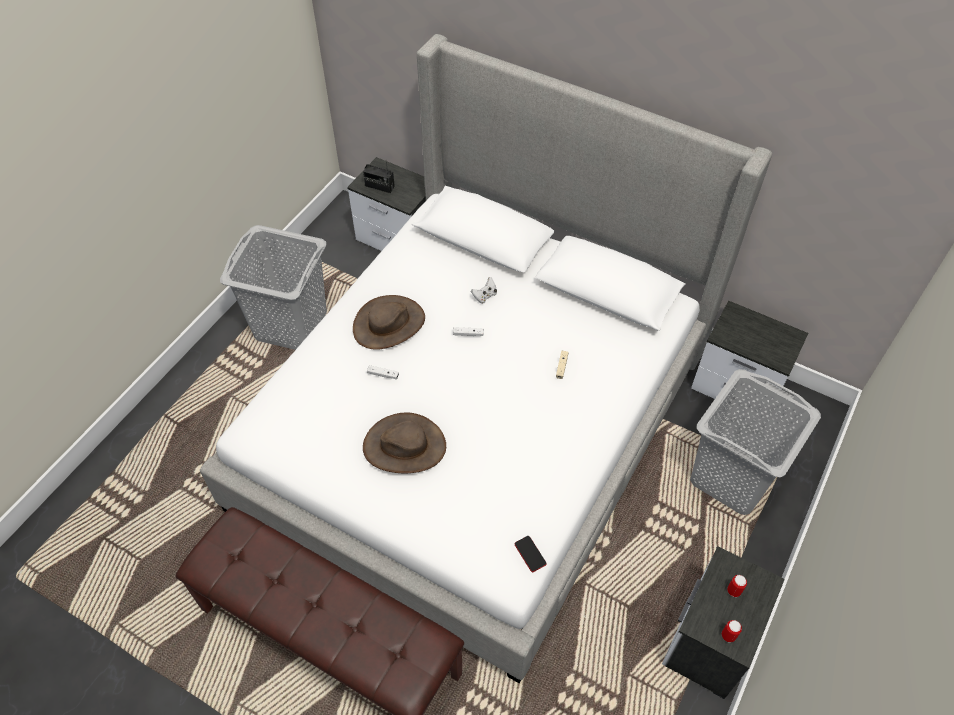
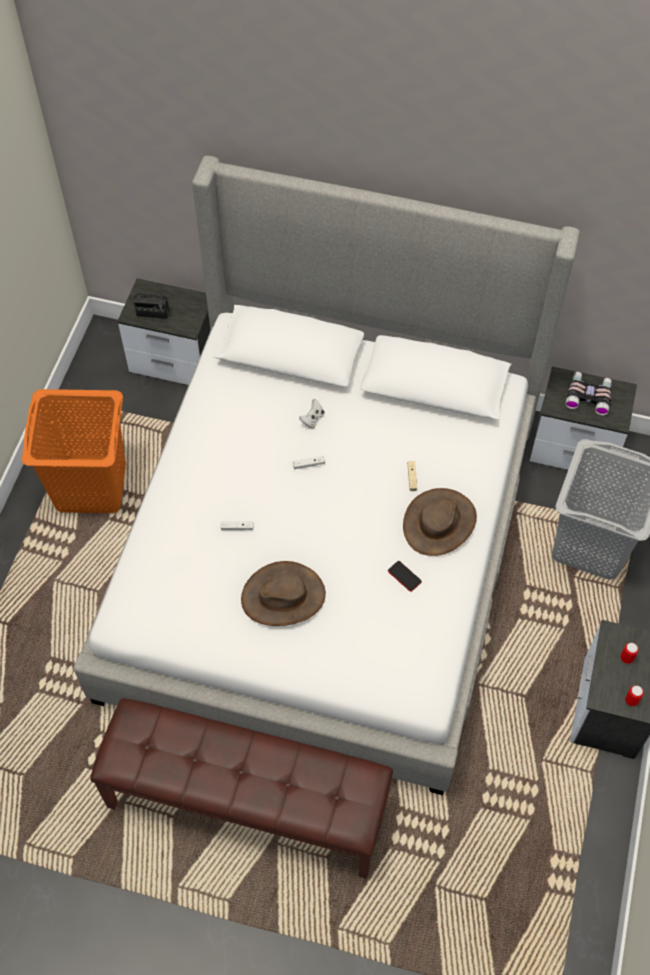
camera: 15 degrees left, 5 degrees up
(291, 324) = (90, 485): grey laundry basket -> orange laundry basket
(389, 324) = (224, 472): brown hat -> brown hat (439, 523)
(530, 554) = (436, 672): phone -> phone (404, 576)
(757, 333) = (588, 395): none -> binoculars

